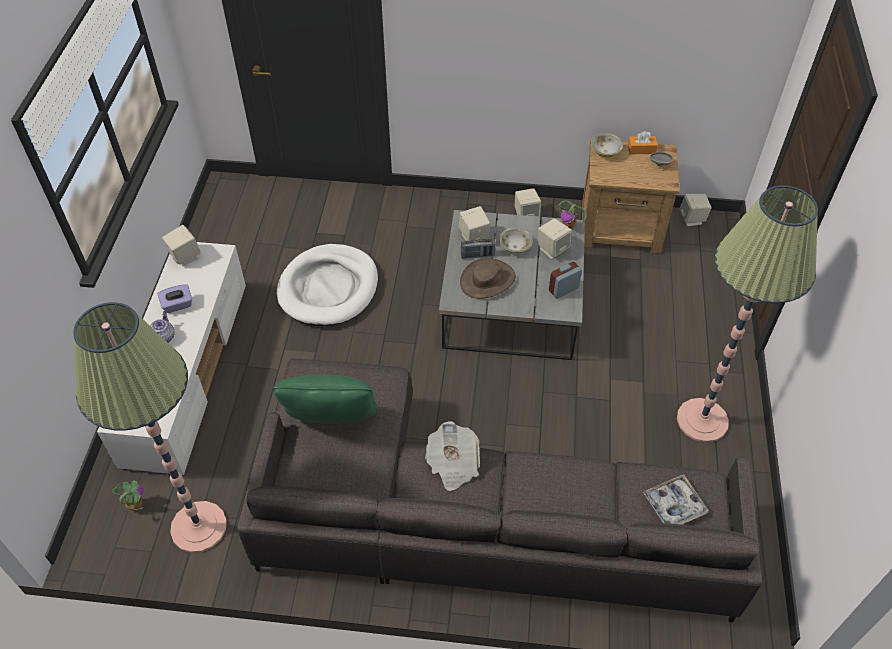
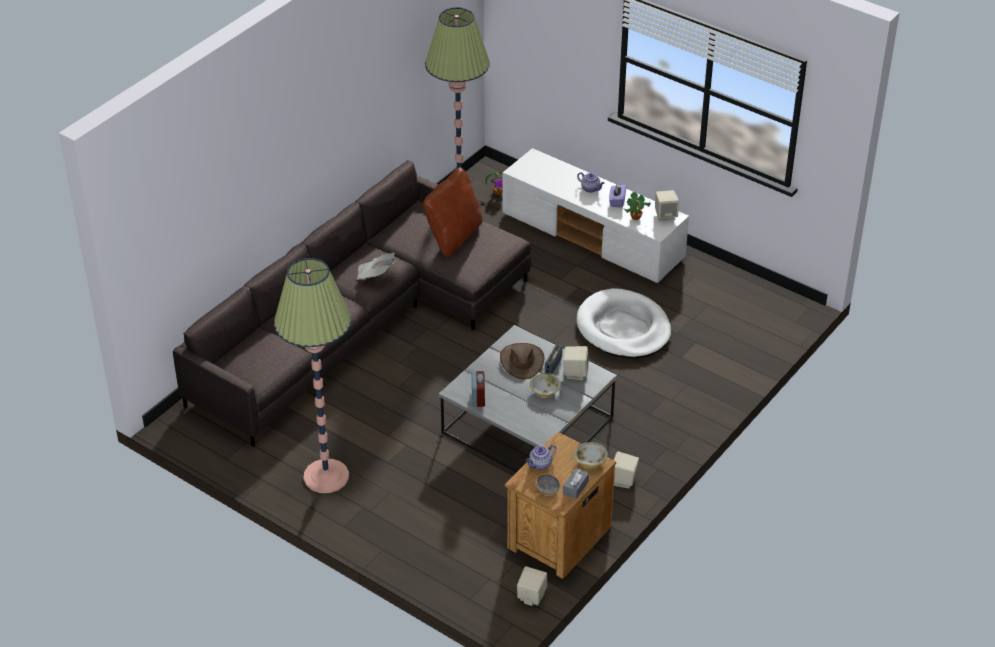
camera: 120 degrees right, 10 degrees down
(331, 424) = (454, 237): green pillow -> brown pillow
(552, 249) = (525, 412): beige speaker -> none
(568, 226) = (543, 434): potted plant -> potted plant (635, 217)
(637, 179) = (540, 464): none -> teapot
(641, 149) = (575, 487): orange tissue box -> grey tissue box
(674, 505) = (257, 355): tray -> none

